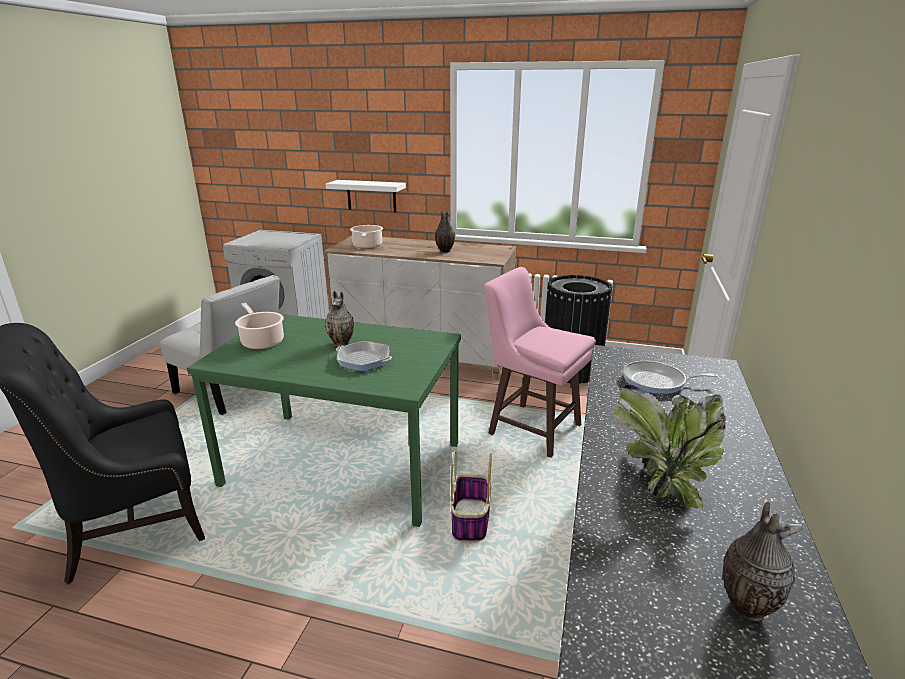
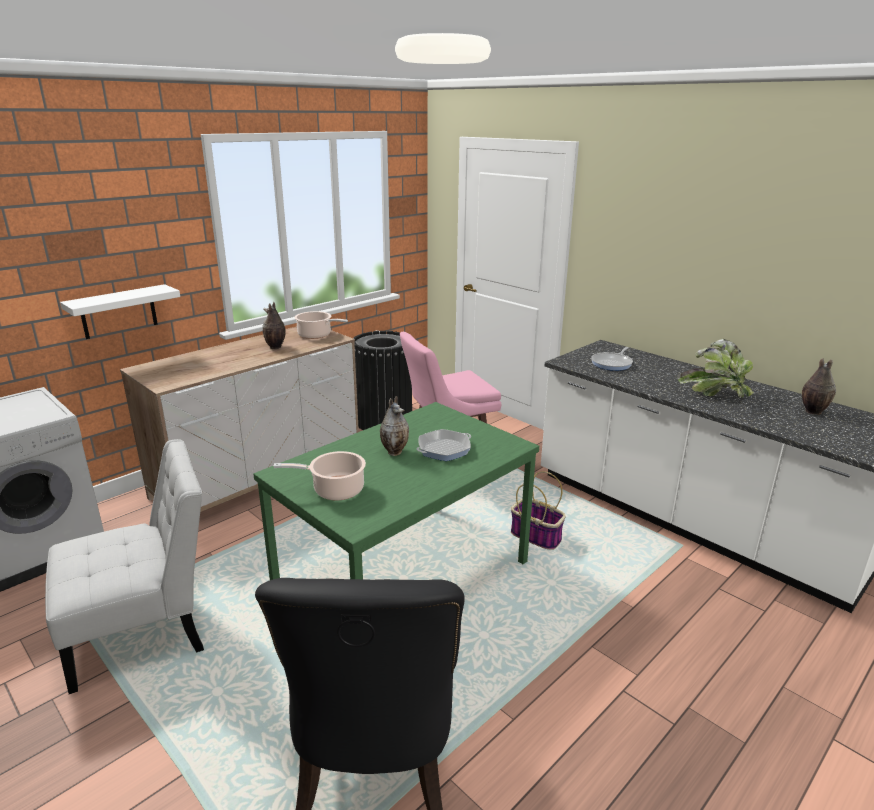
camera: 60 degrees left, 0 degrees up
(367, 246) = (186, 371): cooking pot -> cooking pot (316, 335)

